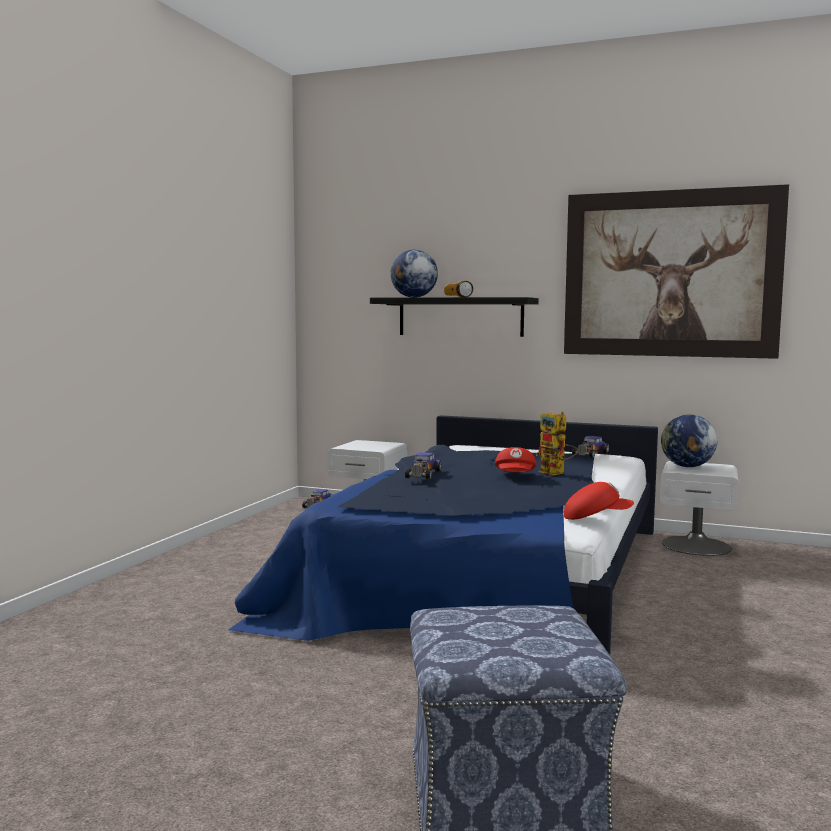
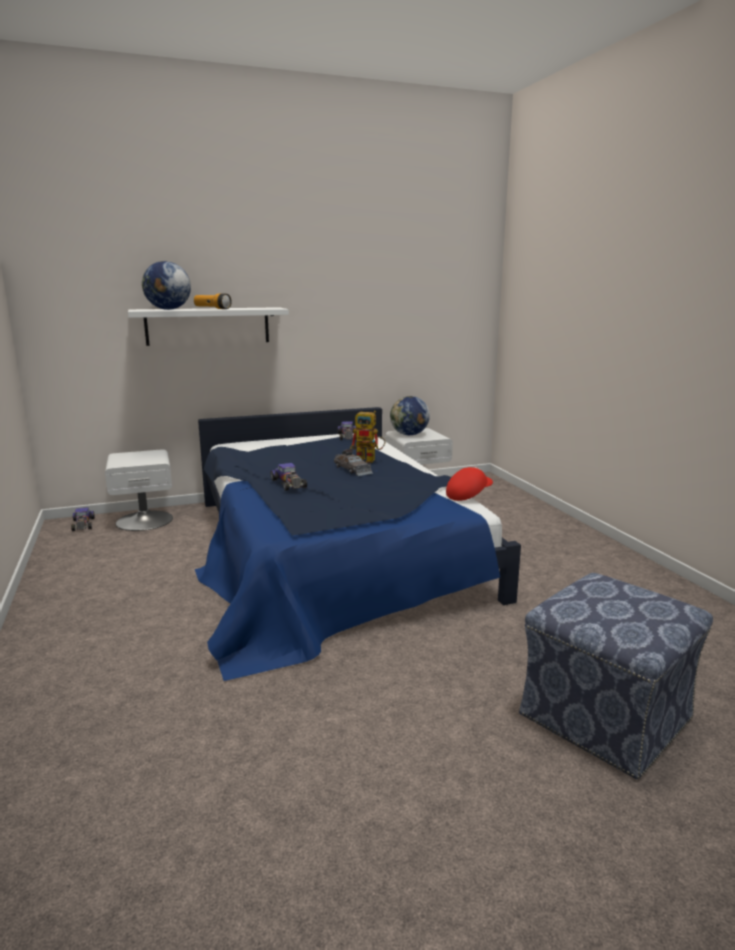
camera: 40 degrees left, 10 degrees up
(460, 317) = (208, 326): black shelf -> white shelf
(516, 476) = (352, 469): red cap -> grey toy car
(670, 274) = (381, 287): picture -> none

